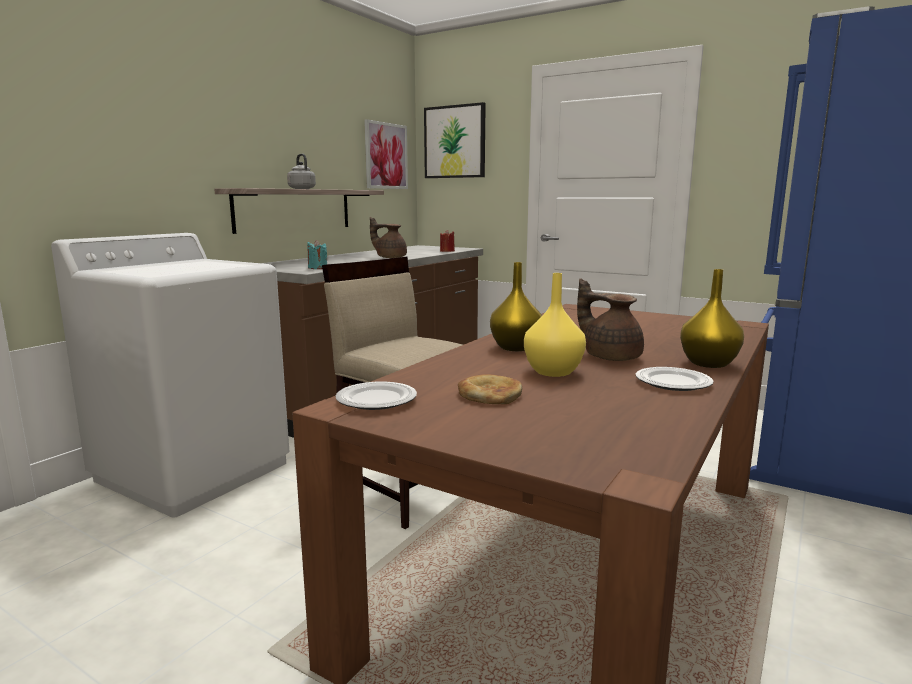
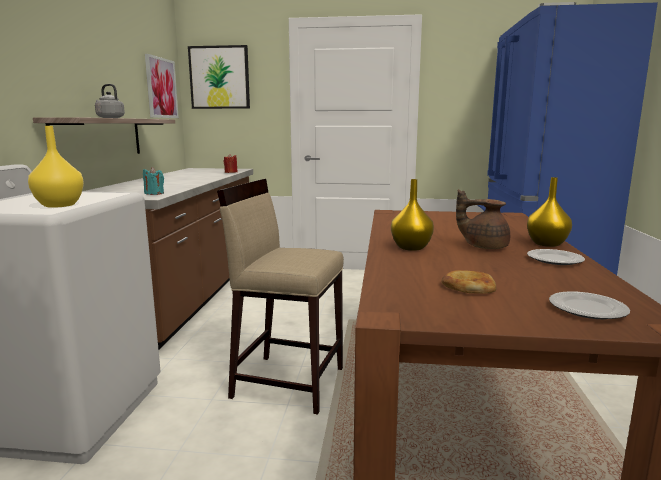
camera: 25 degrees left, 0 degrees up
(377, 400) = (401, 304): plate -> plate (587, 309)
(390, 257) = (196, 180): brown teapot -> none
(553, 372) = (473, 263): yellow vase -> yellow vase (59, 205)

